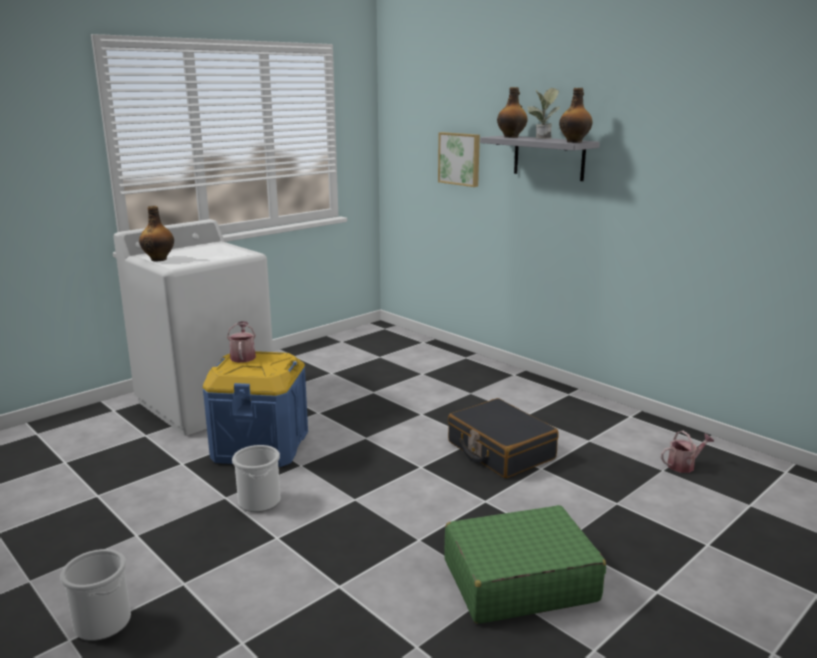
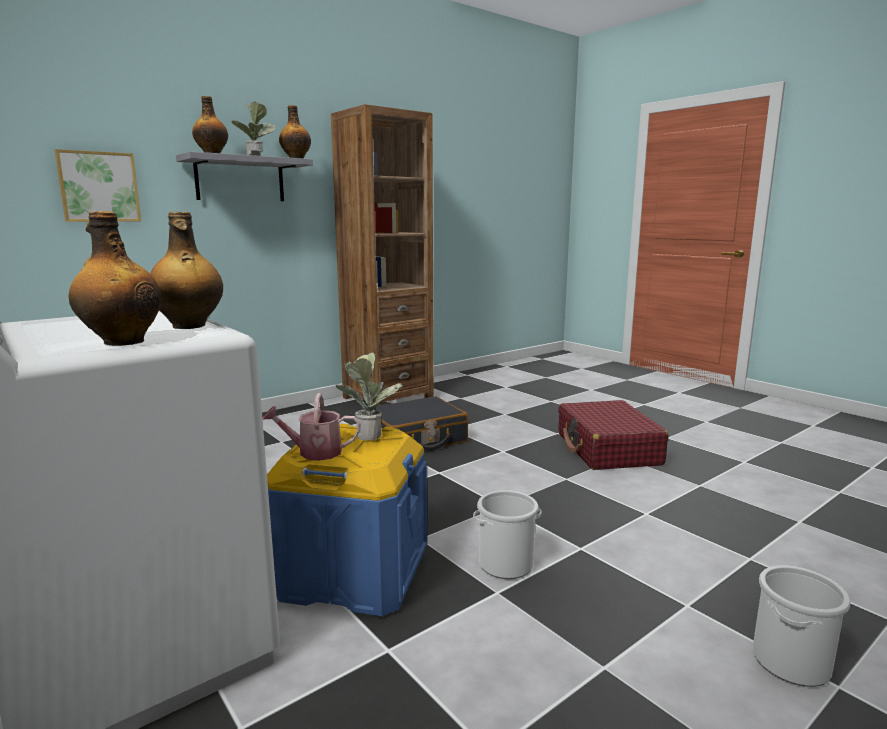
camera: 85 degrees left, 5 degrees down
(193, 261) = (189, 326): none -> bottle
(272, 366) = (369, 433): none -> potted plant
(519, 580) = (607, 449): green suitcase -> red suitcase
(626, 425) = (388, 398): none -> brown bookcase
(684, 465) = (454, 392): watering can -> none

